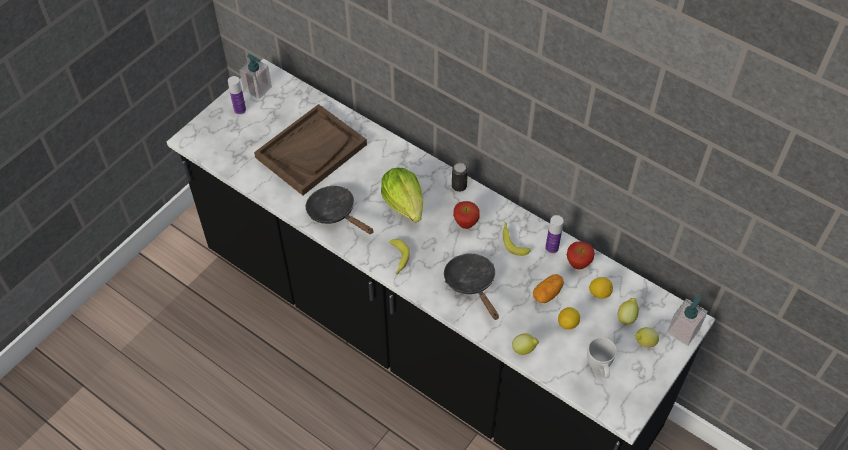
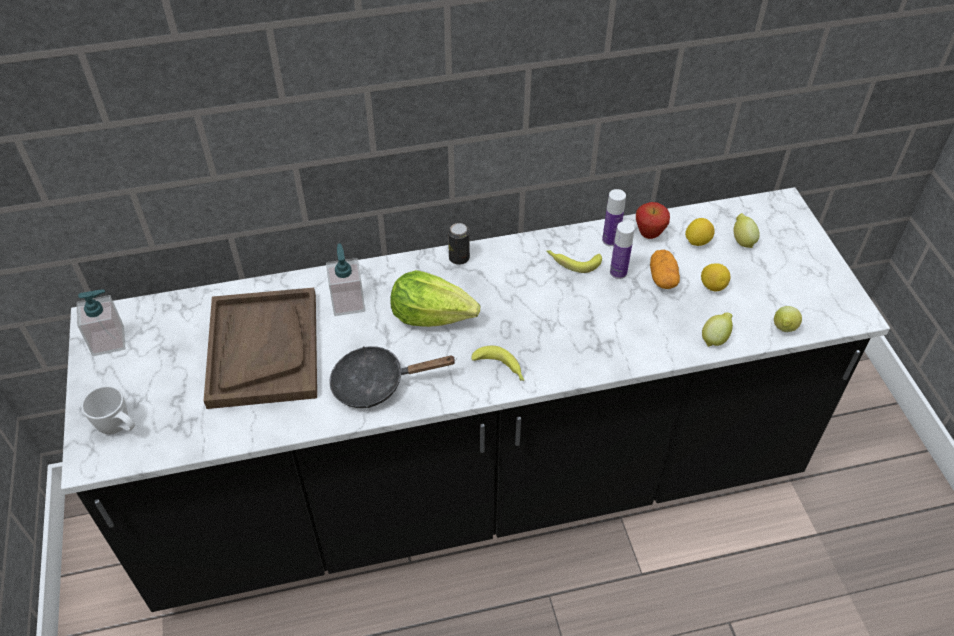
camera: 50 degrees left, 5 degrees down
(240, 110) = (116, 378): bottle -> bottle (618, 272)
(465, 224) = (513, 284): apple -> none
(472, 283) = (594, 327): black frying pan -> none
(599, 368) = (785, 297): white mug -> white mug (119, 428)
(644, 343) = (782, 248): lemon -> lemon (783, 329)
(683, 331) = (791, 214): soap dispenser -> soap dispenser (348, 302)

